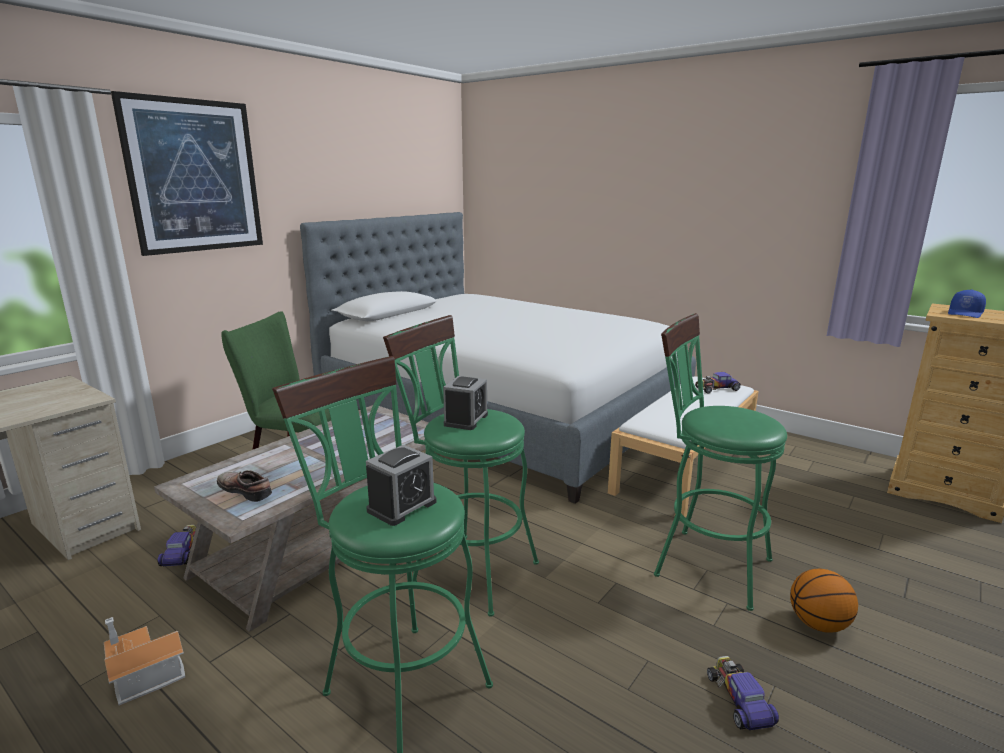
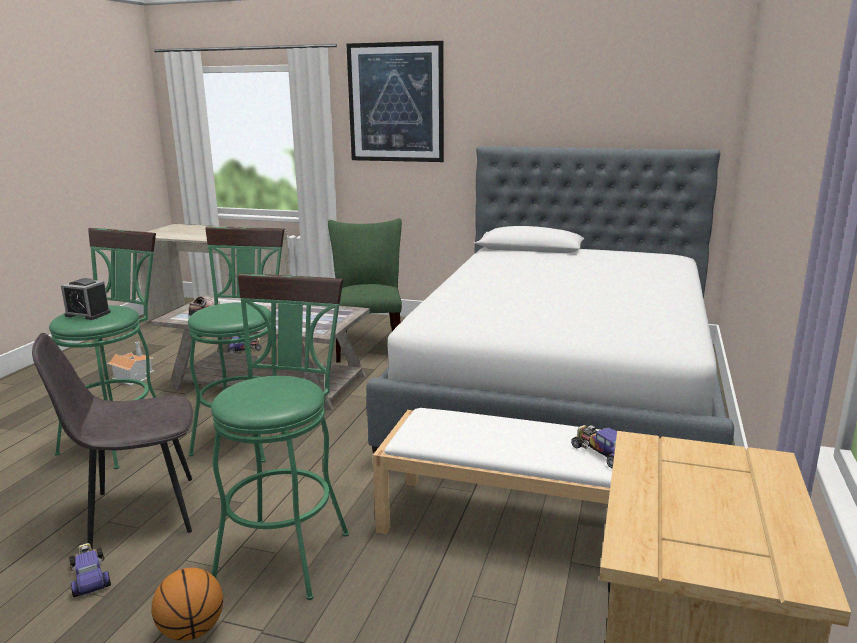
camera: 70 degrees right, 0 degrees up
(466, 420) = (230, 307): alarm clock -> none
(616, 660) = (139, 513): none -> grey chair
(739, 699) = (89, 576): toy car -> toy car turned 90 degrees counterclockwise
(965, 314) = (687, 472): blue cap -> none

